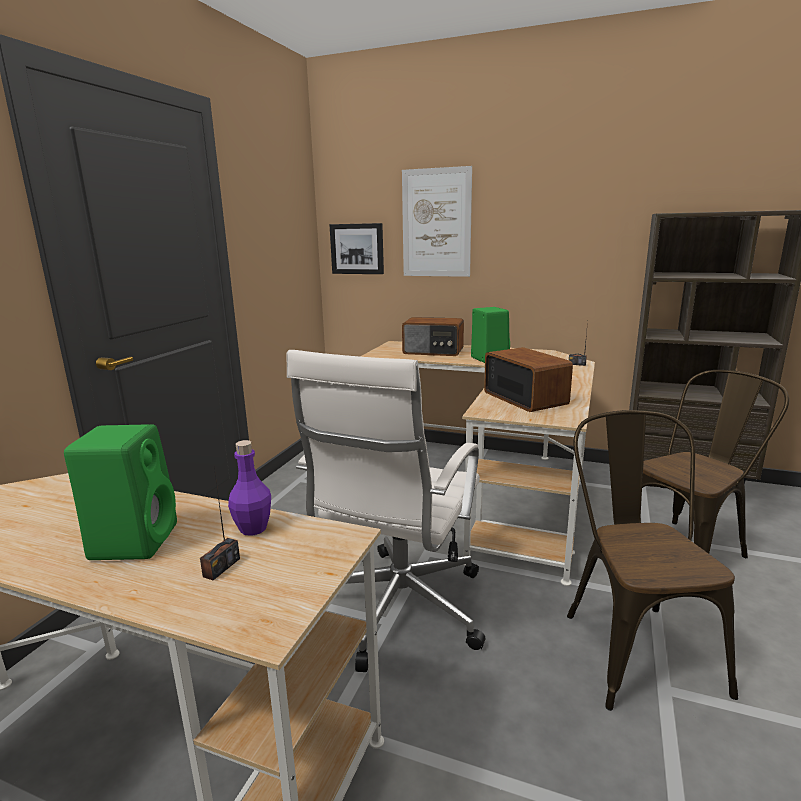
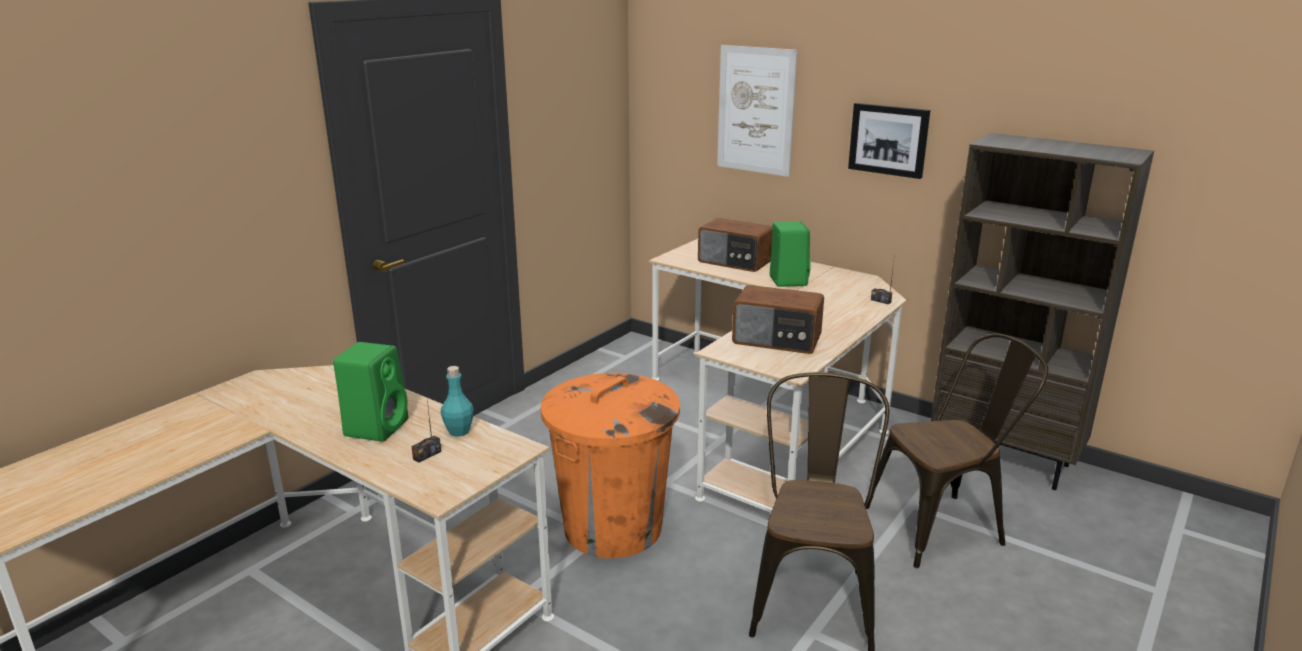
camera: 15 degrees right, 5 degrees up
(253, 528) = (459, 431): purple bottle -> turquoise bottle
(357, 249) = (669, 128): picture -> picture (888, 139)
(397, 609) = (612, 527): white office chair -> orange trash can
(525, 398) = (777, 340): radio -> radio turned 120 degrees clockwise

